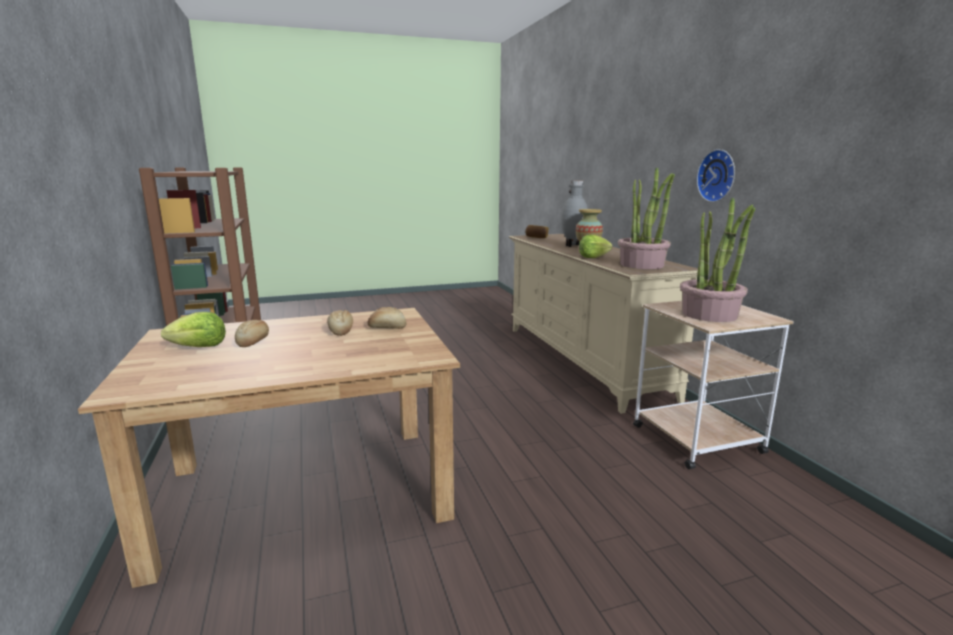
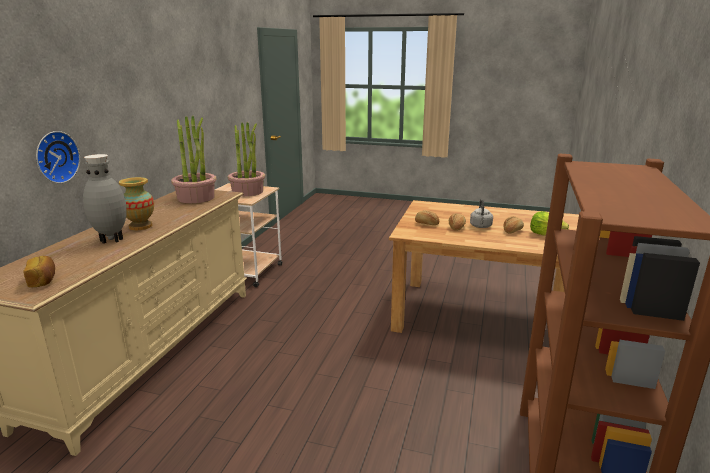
camera: 145 degrees left, 5 degrees up
(305, 338) = (480, 226): none -> grey kettle
(593, 257) = (183, 214): lettuce -> none
(718, 176) = (167, 117): wall clock -> wall clock (55, 157)

